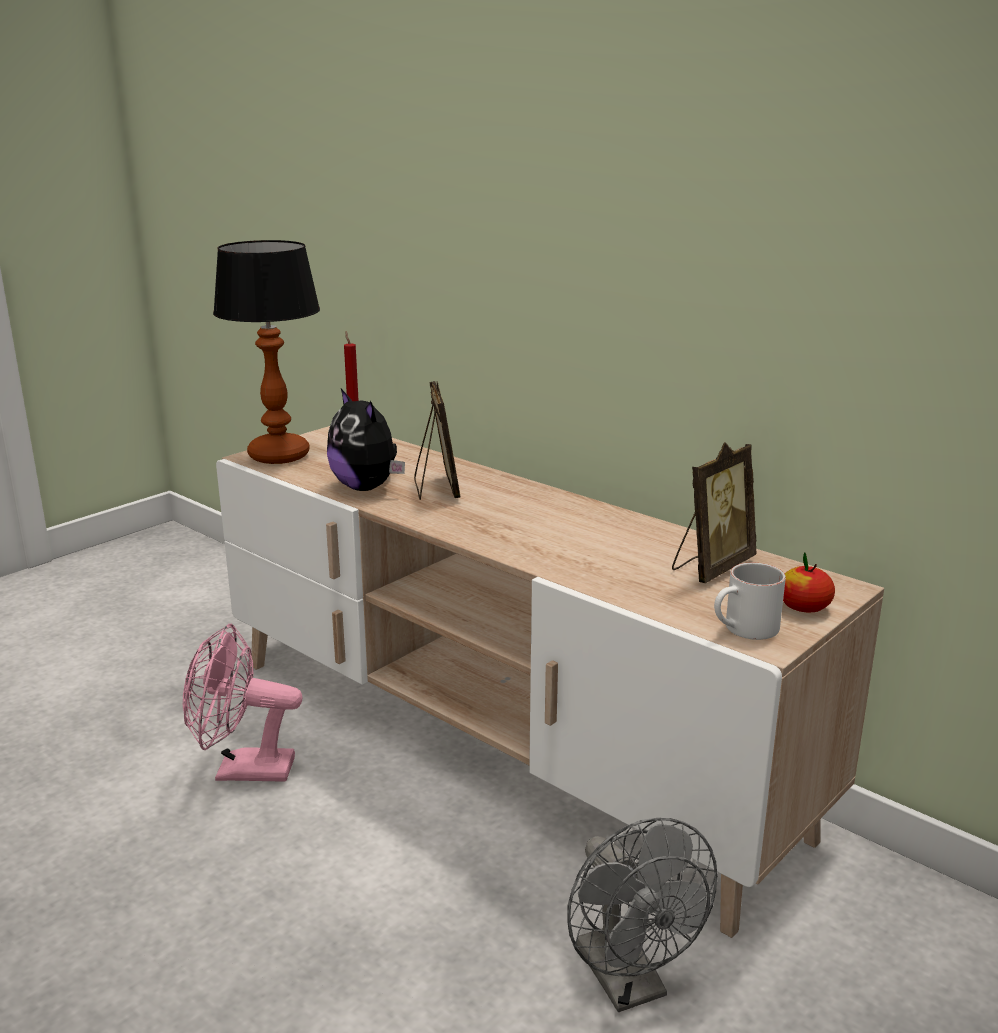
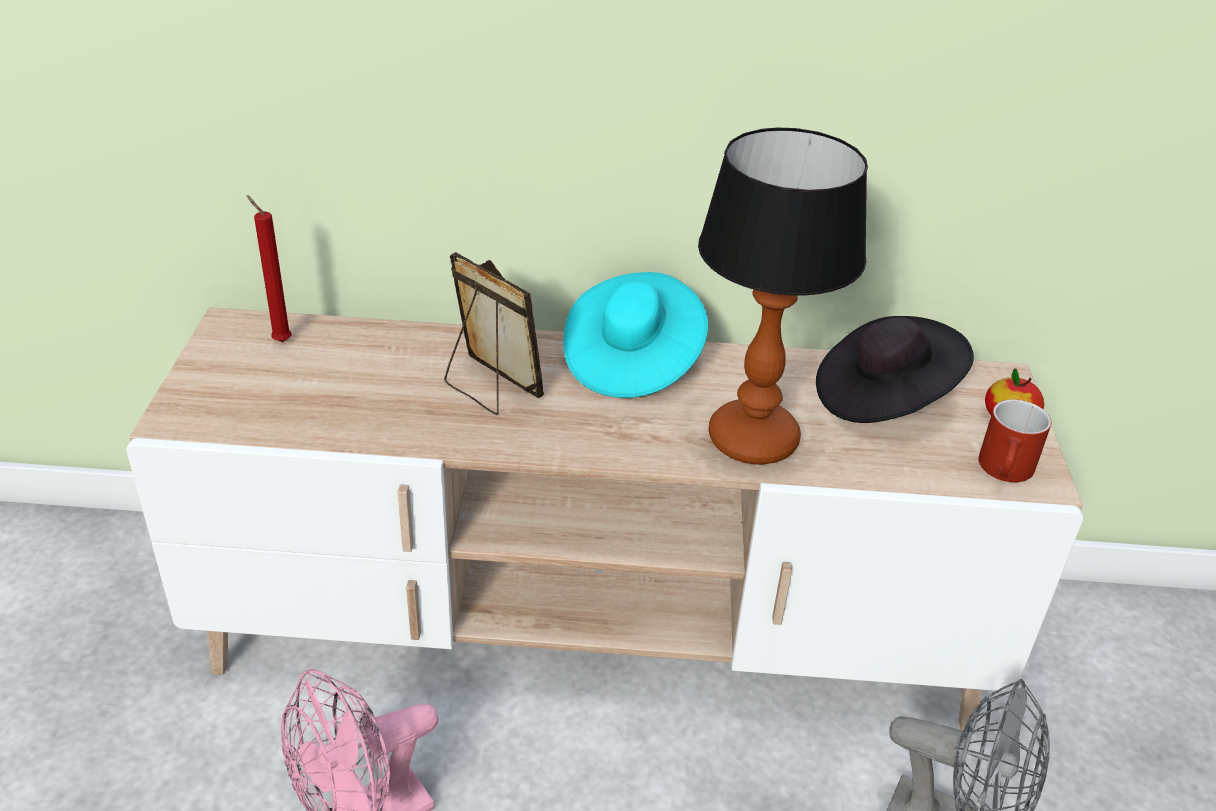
camera: 40 degrees left, 15 degrees up
(280, 456) = (213, 403): table lamp -> table lamp (755, 440)
(367, 487) = (405, 418): plush toy -> none
(549, 502) = (632, 361): none -> turquoise hat
(711, 567) = (883, 398): picture frame -> black hat
(745, 630) = (1006, 472): white mug -> red mug

